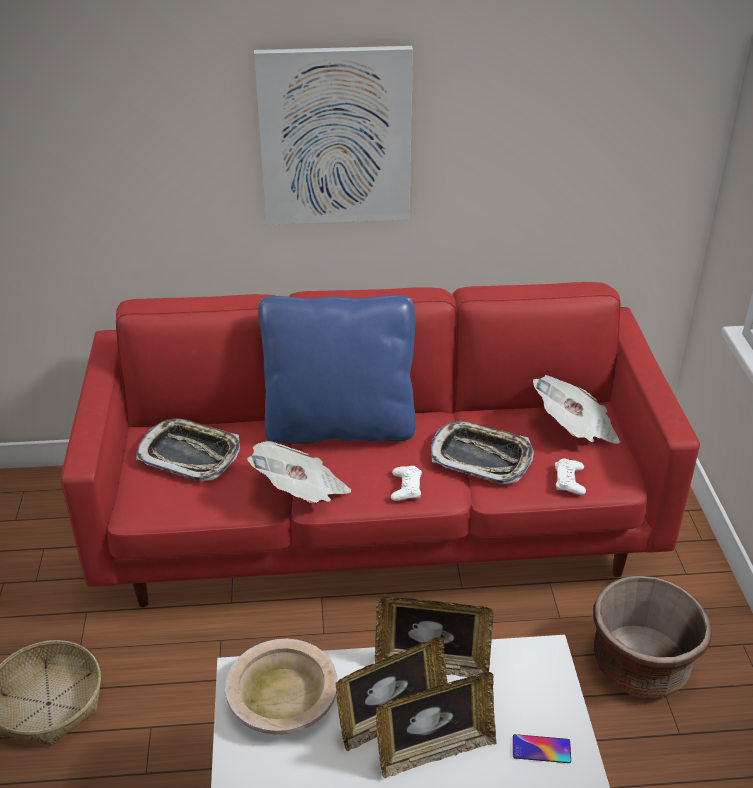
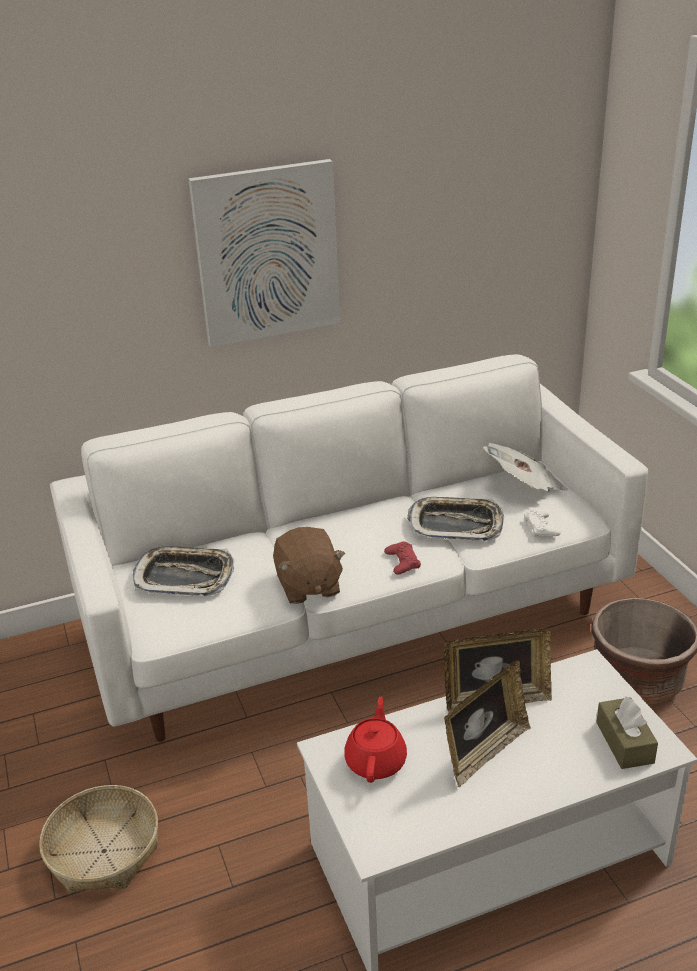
camera: 15 degrees left, 5 degrees down
(282, 699) = (376, 761): beige bowl -> red teapot
(301, 492) = (308, 586): newspaper -> brown plush toy
(339, 427) = (315, 526): blue pillow -> none
(377, 527) = (355, 622): red sofa -> white sofa
(406, 487) = (402, 562): white game controller -> red game controller
(434, 750) = (534, 767): picture frame -> none
(541, 749) = (624, 742): phone -> brown tissue box

